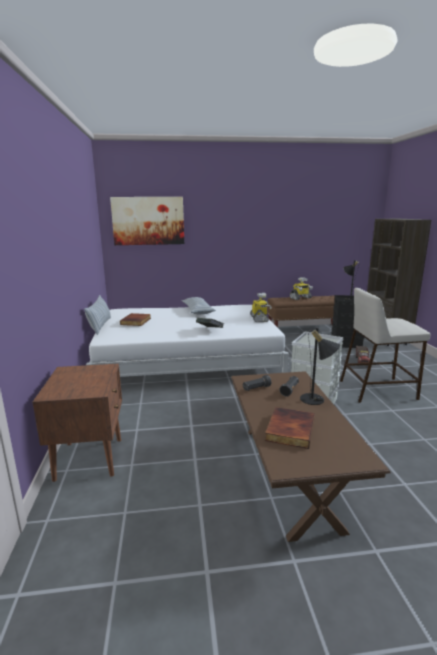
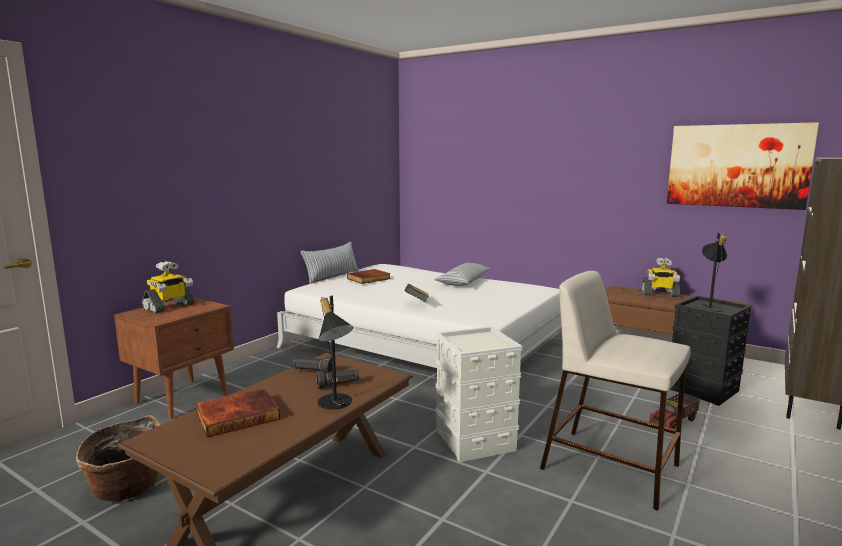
camera: 40 degrees right, 5 degrees down
(148, 221) = (450, 156): picture -> picture (737, 166)
(191, 534) = (126, 490): none -> basket
(259, 319) = (513, 305): toy robot -> toy robot (169, 307)

